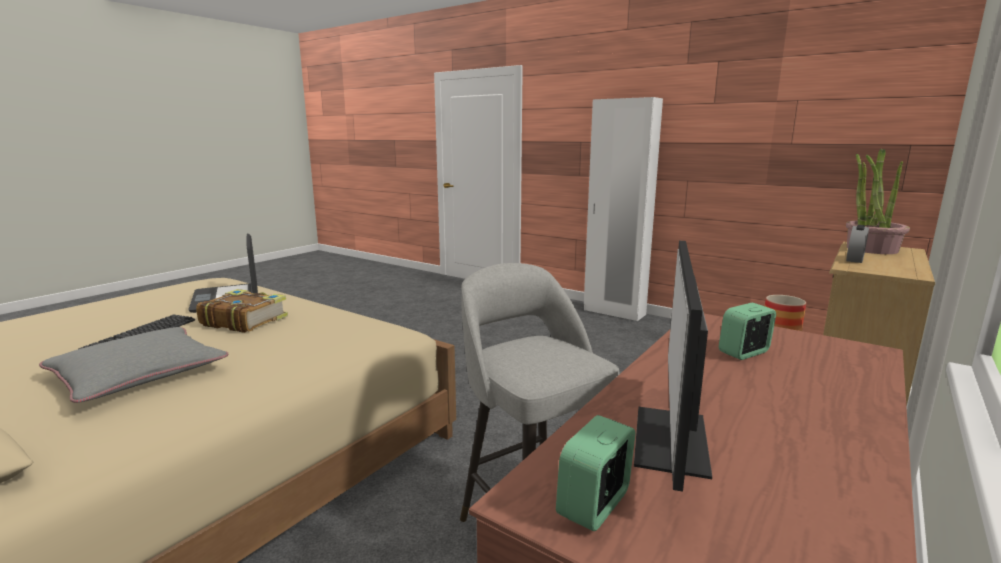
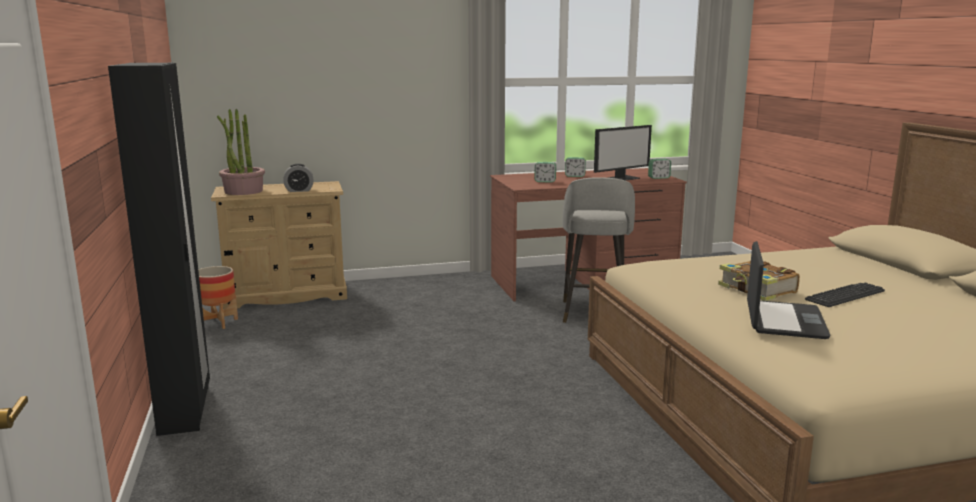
camera: 140 degrees left, 0 degrees up
(138, 374) = (818, 269): grey pillow -> none
(614, 312) = (185, 410): white wardrobe -> black wardrobe
(789, 408) = (575, 176): none -> alarm clock

